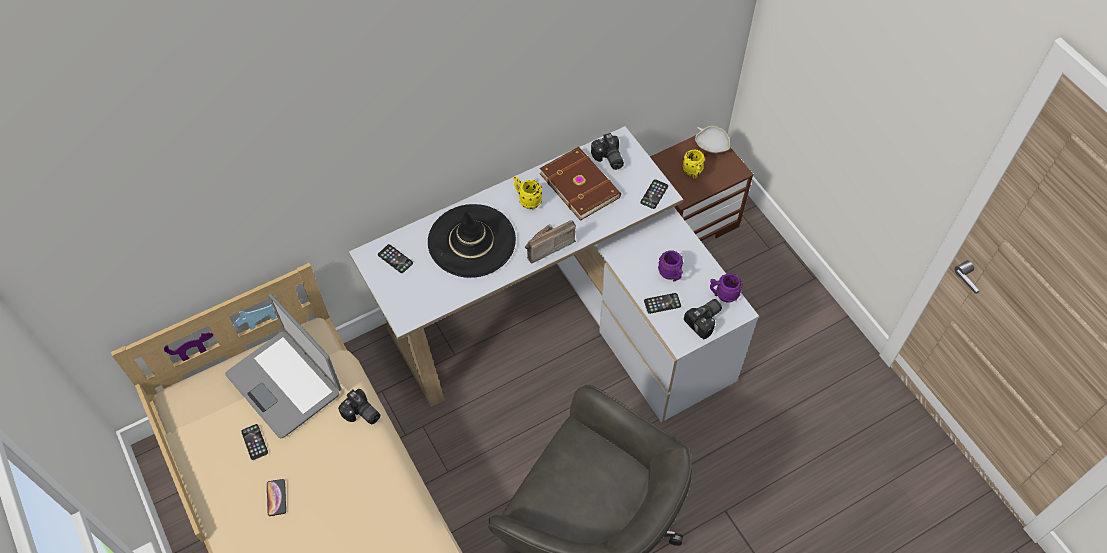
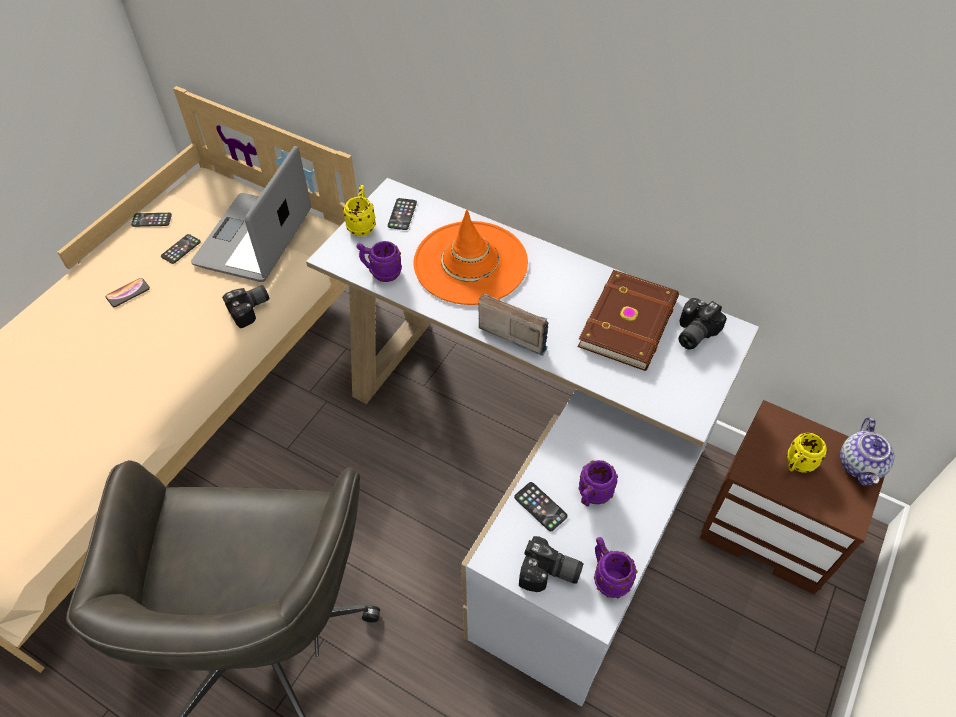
camera: 60 degrees right, 5 degrees down
(361, 414) = (251, 310): camera -> camera turned 135 degrees counterclockwise
(443, 296) = (381, 273): none -> purple mug
(472, 241) = (470, 263): black hat -> orange hat
(527, 200) = (565, 284): yellow mug -> yellow mug (362, 225)
(654, 194) = (682, 405): phone -> phone (151, 220)
(711, 145) = (860, 465): white bowl -> teapot

